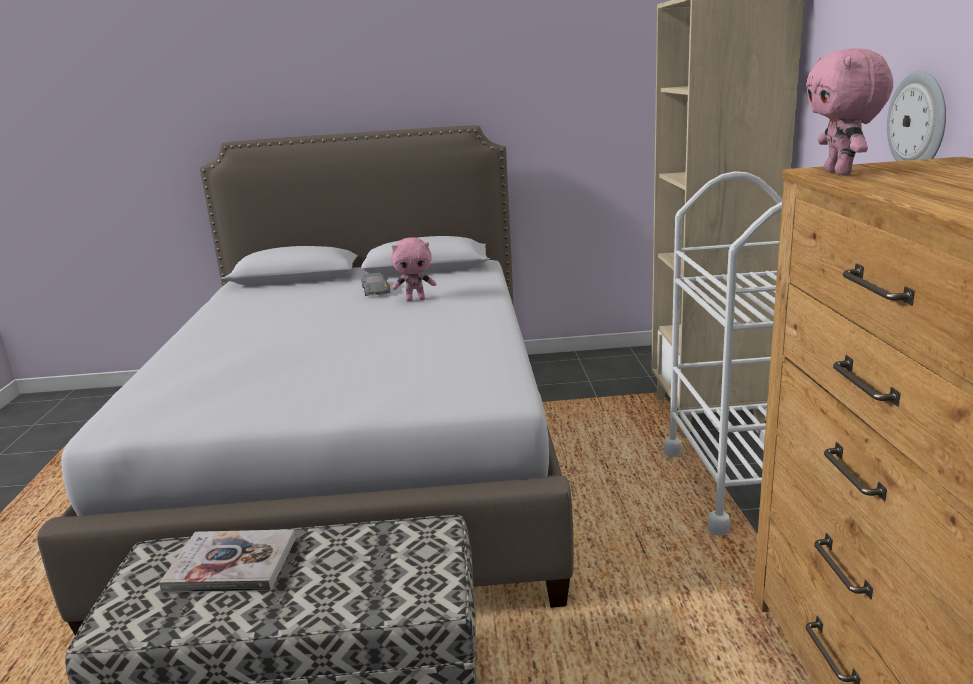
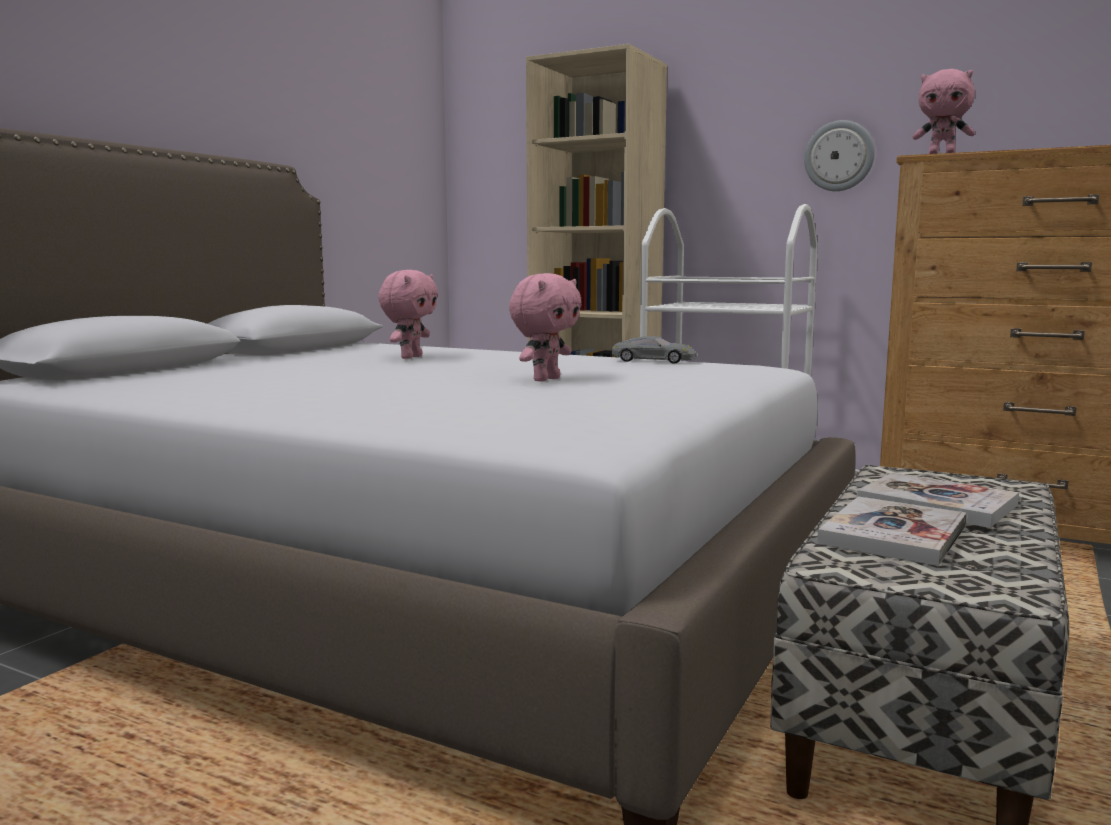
camera: 60 degrees left, 10 degrees down
(336, 568) = (936, 504): none -> book
(348, 354) = (545, 379): none -> pink plush toy
(376, 290) = (319, 359): grey toy car -> grey toy car (653, 360)

